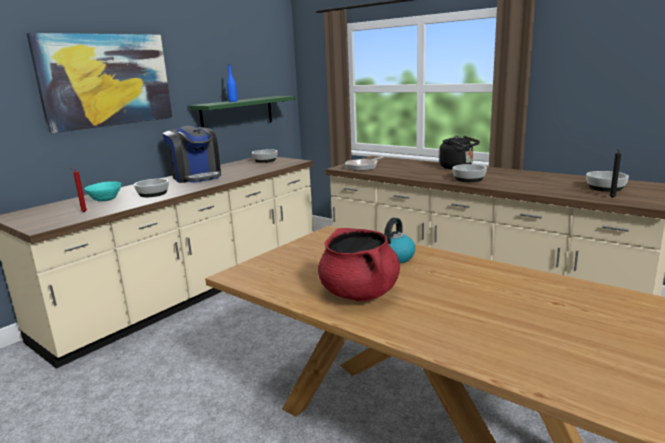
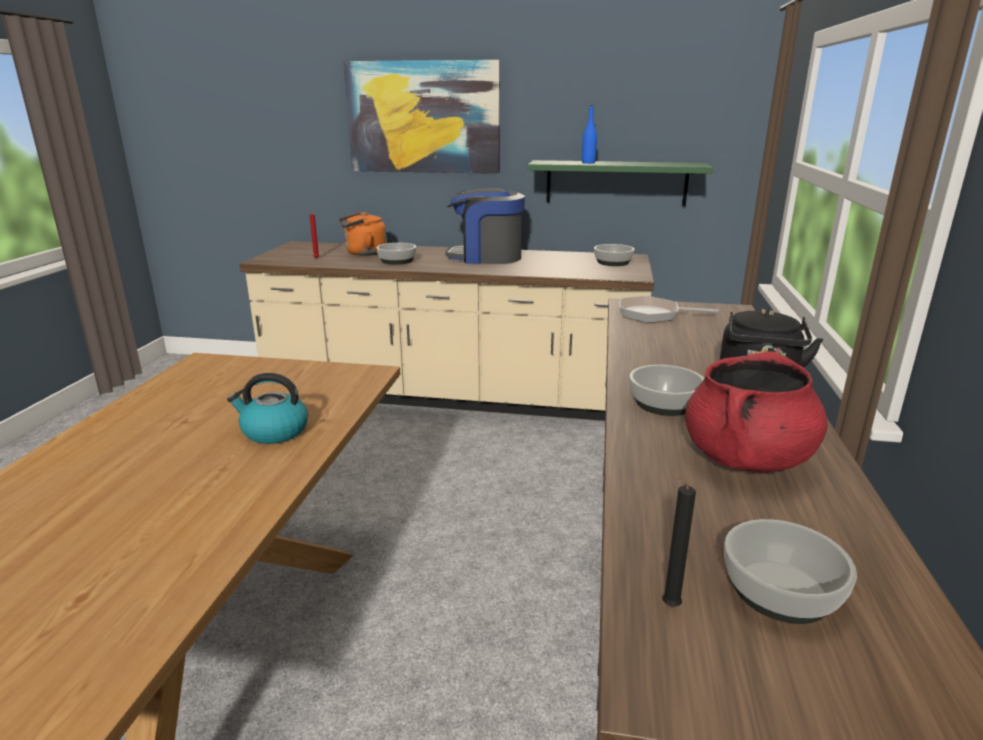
camera: 60 degrees right, 5 degrees up
(105, 199) = (363, 253): turquoise bowl -> orange kettle
(196, 177) = (486, 257): coffee machine -> coffee machine turned 75 degrees clockwise
(360, 294) = (139, 435): red cooking pot -> red cooking pot (746, 458)

